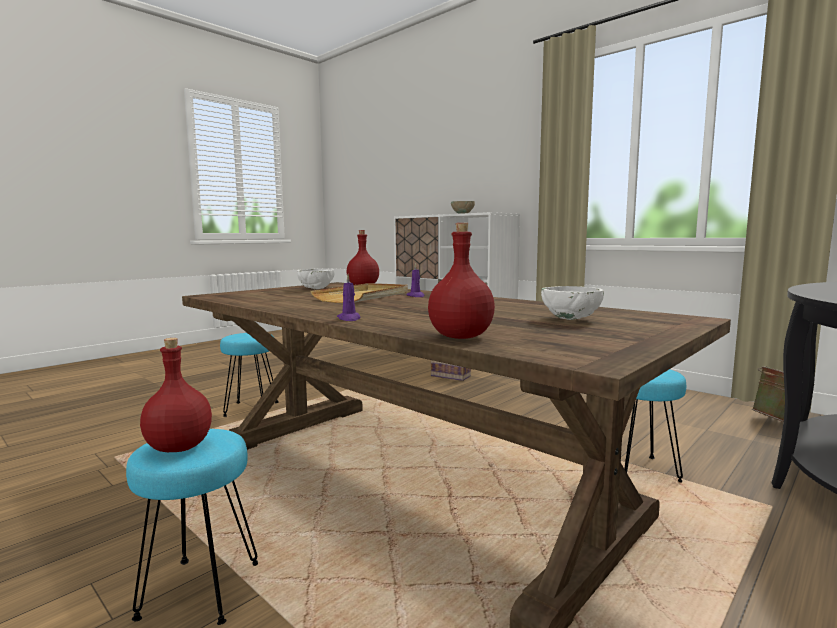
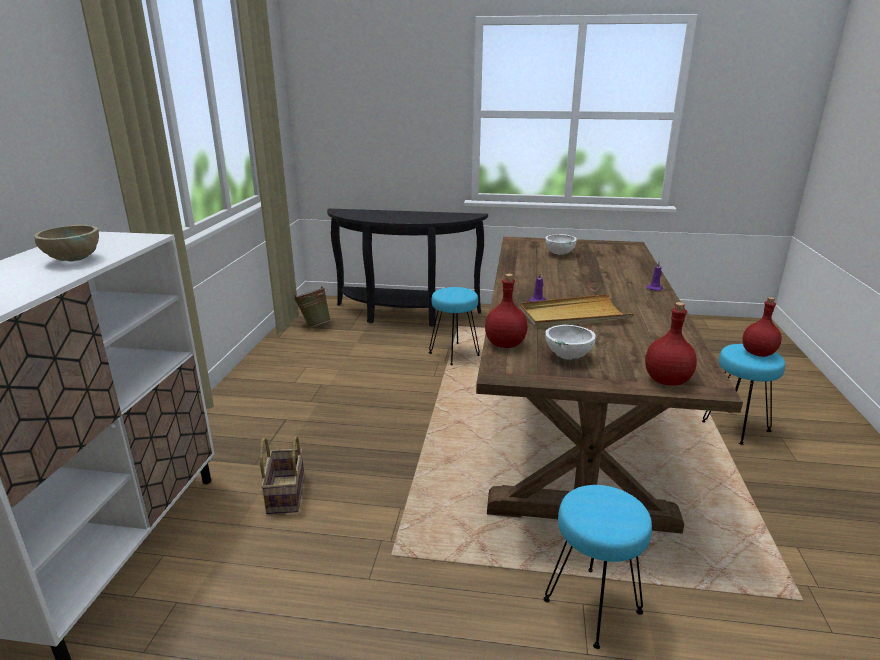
camera: 125 degrees left, 15 degrees up
(462, 337) = (638, 262): red bottle -> red bottle (666, 380)

